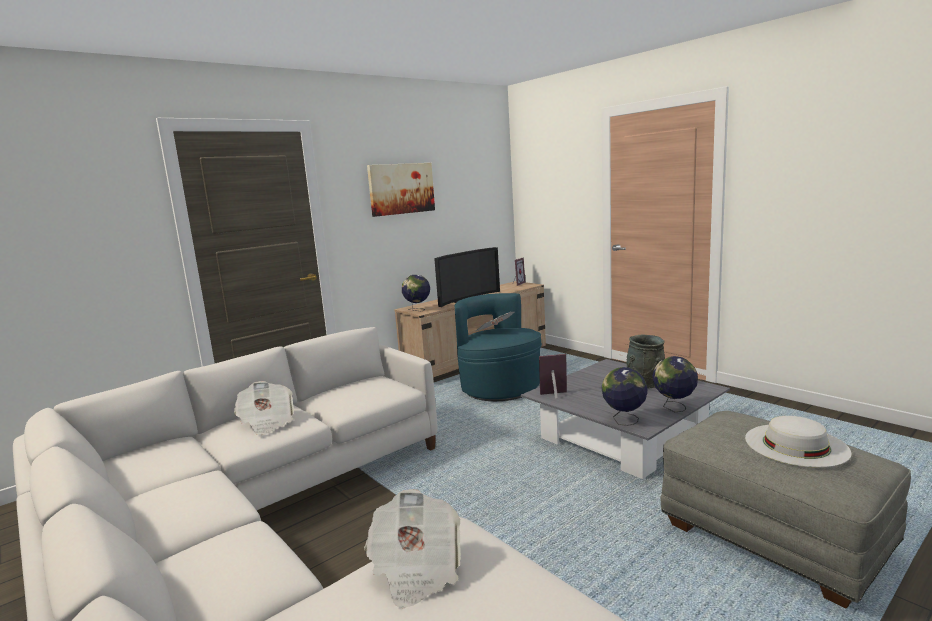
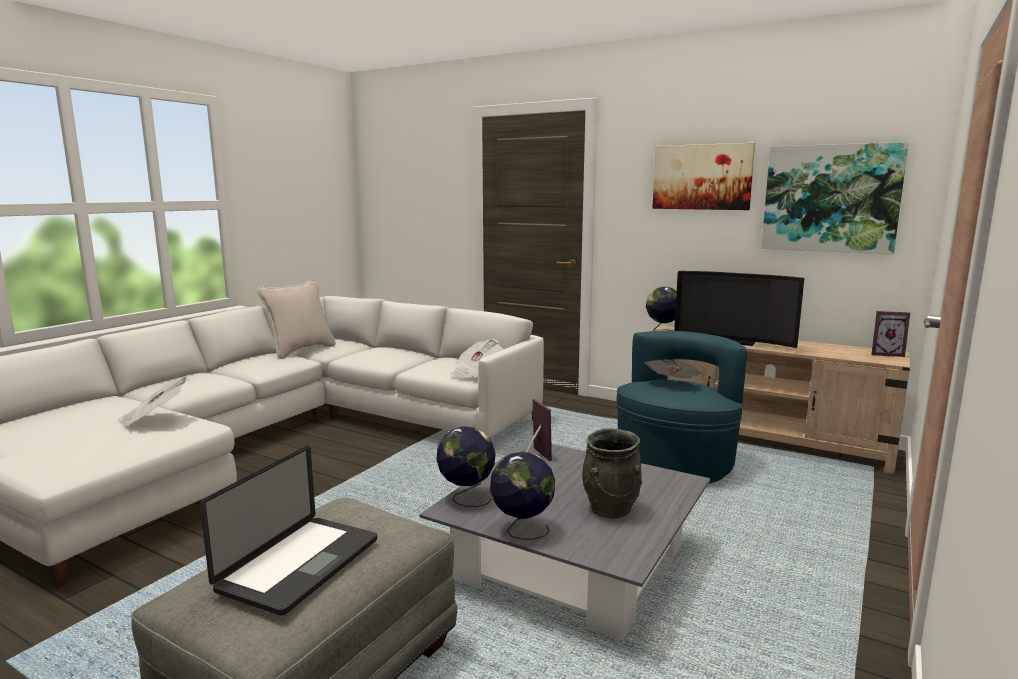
camera: 70 degrees right, 0 degrees up
(158, 478) = (300, 351): none -> beige pillow
(267, 422) = (385, 354): newspaper -> newspaper (476, 373)
(470, 198) = (830, 198): none -> picture
(796, 445) = (300, 565): white hat -> laptop

